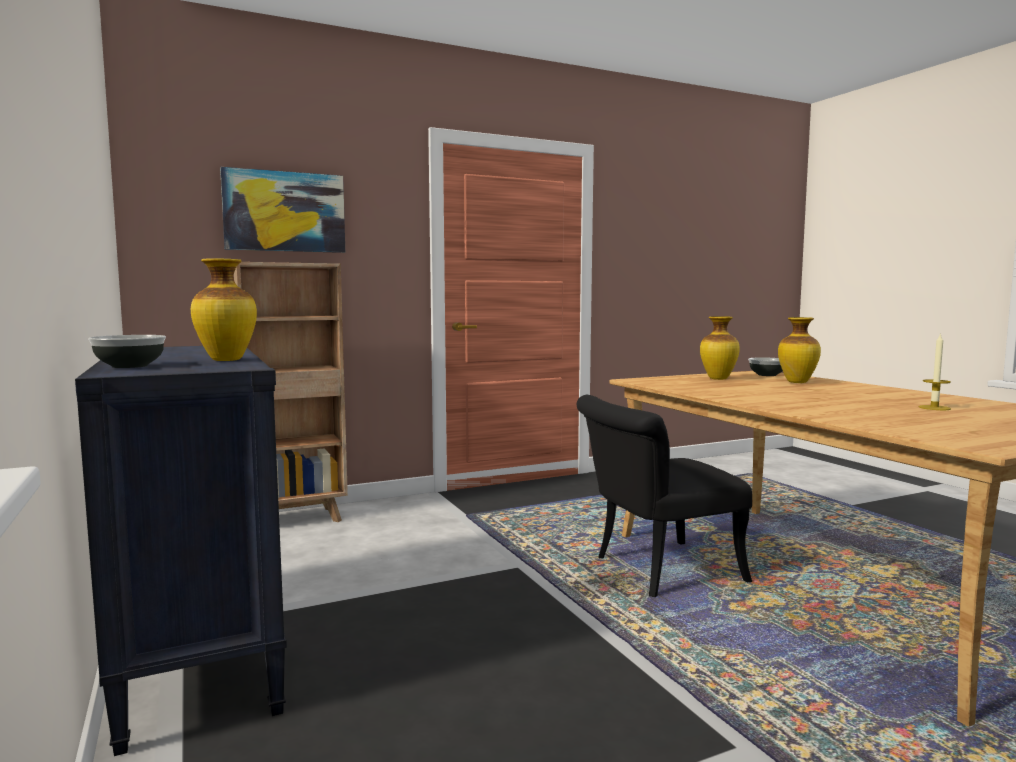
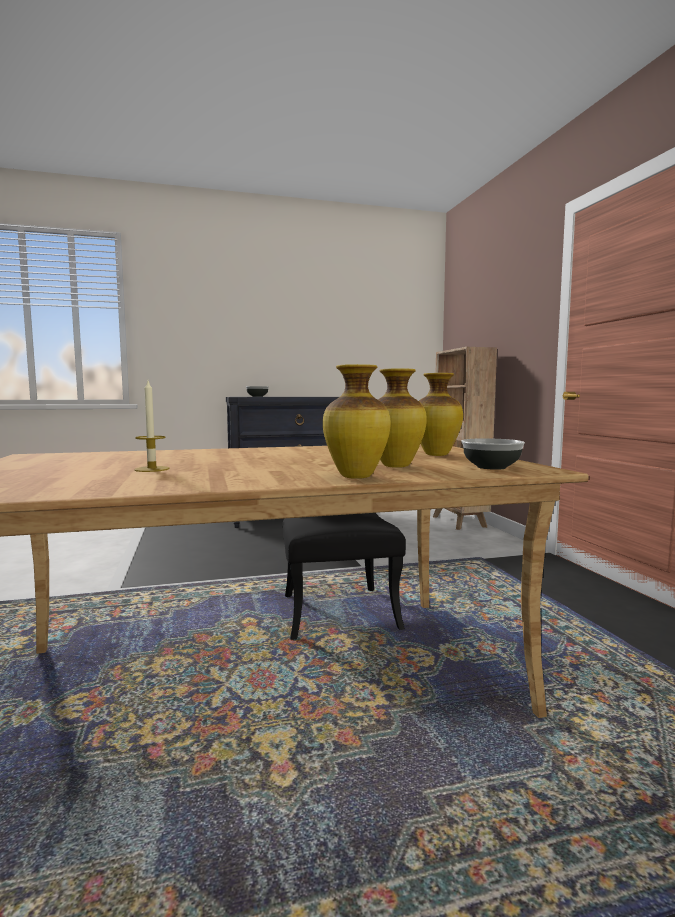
camera: 100 degrees right, 0 degrees up
(227, 360) = (270, 396): vase -> vase (356, 477)
(284, 211) = (488, 313): picture -> none

